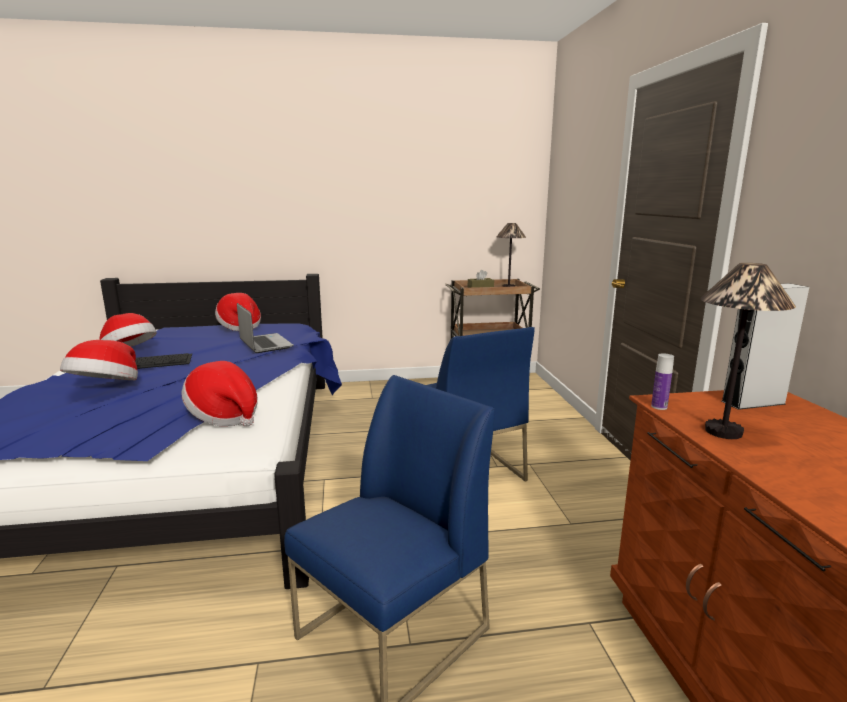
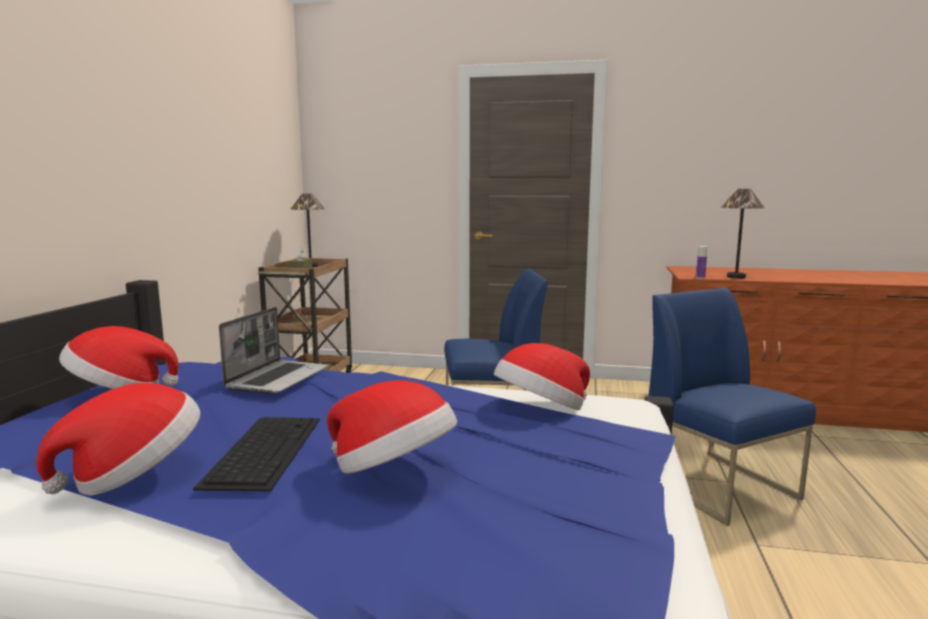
camera: 70 degrees left, 5 degrees down
(265, 344) = (278, 378): laptop -> laptop turned 120 degrees clockwise
(753, 402) = (692, 270): grey speaker -> none

